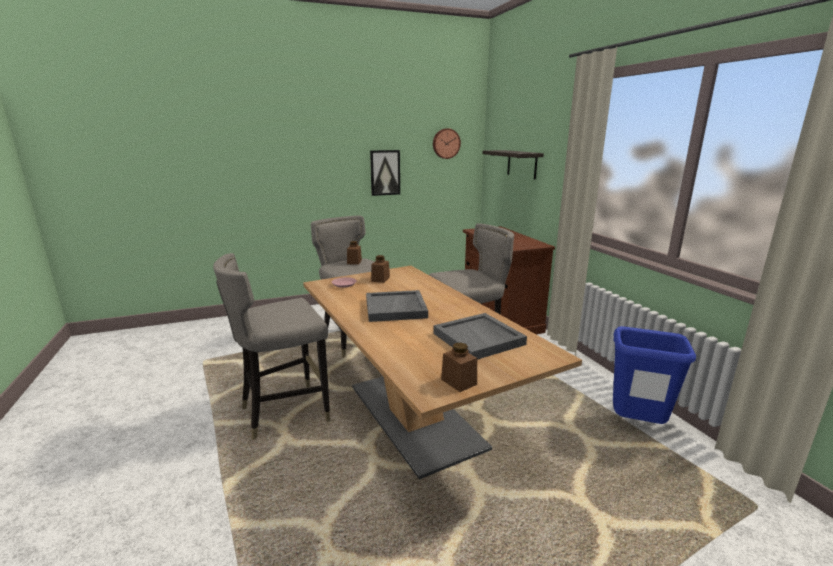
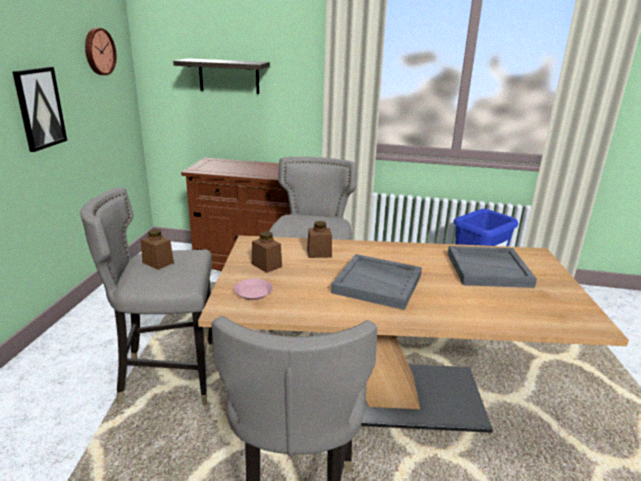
camera: 60 degrees left, 5 degrees up
(459, 382) = (574, 305): brown jar -> brown jar (319, 253)

